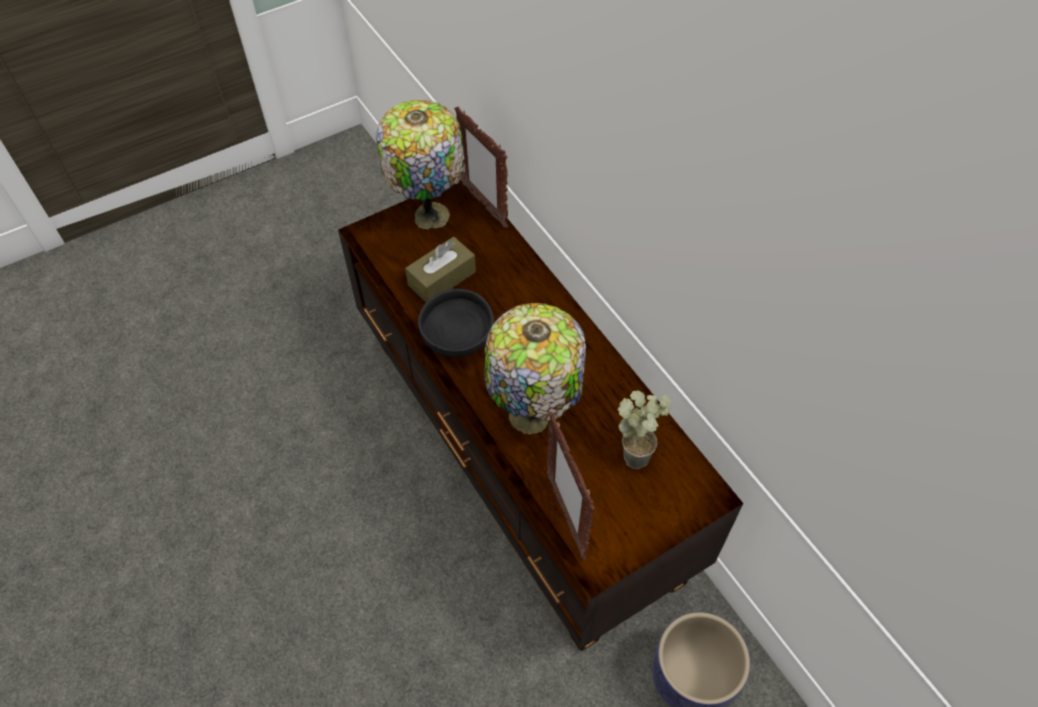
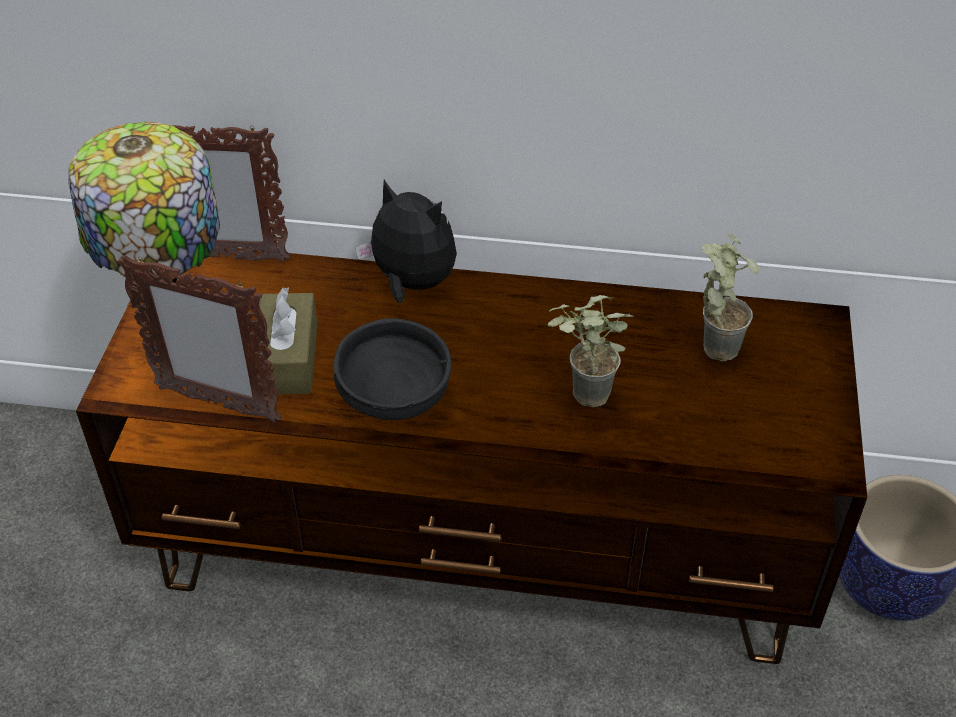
camera: 50 degrees left, 10 degrees down
(532, 417) = (581, 399): table lamp -> potted plant
(542, 288) = (411, 284): none -> plush toy
(566, 515) = (741, 451): picture frame -> picture frame (217, 404)

